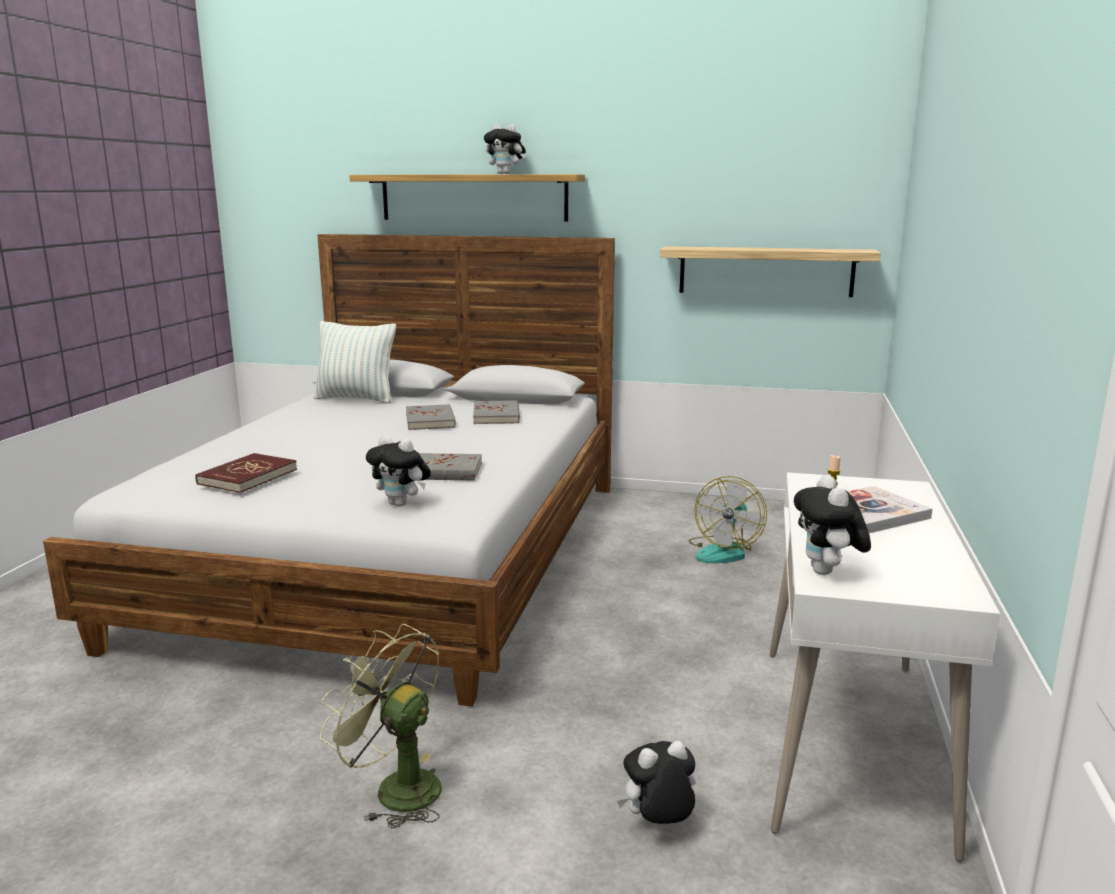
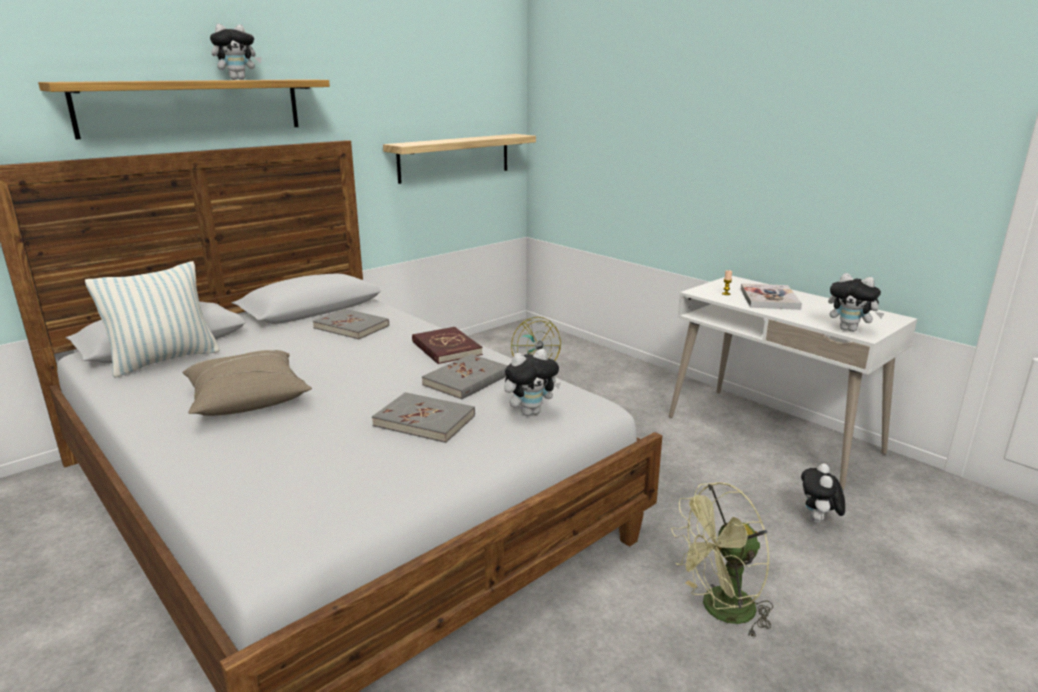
camera: 55 degrees left, 5 degrees up
(247, 477) = (356, 460): red book -> red book (446, 348)
(319, 430) = (247, 399): none -> beige pillow
(430, 420) = (314, 350): grey book -> grey book (424, 421)

